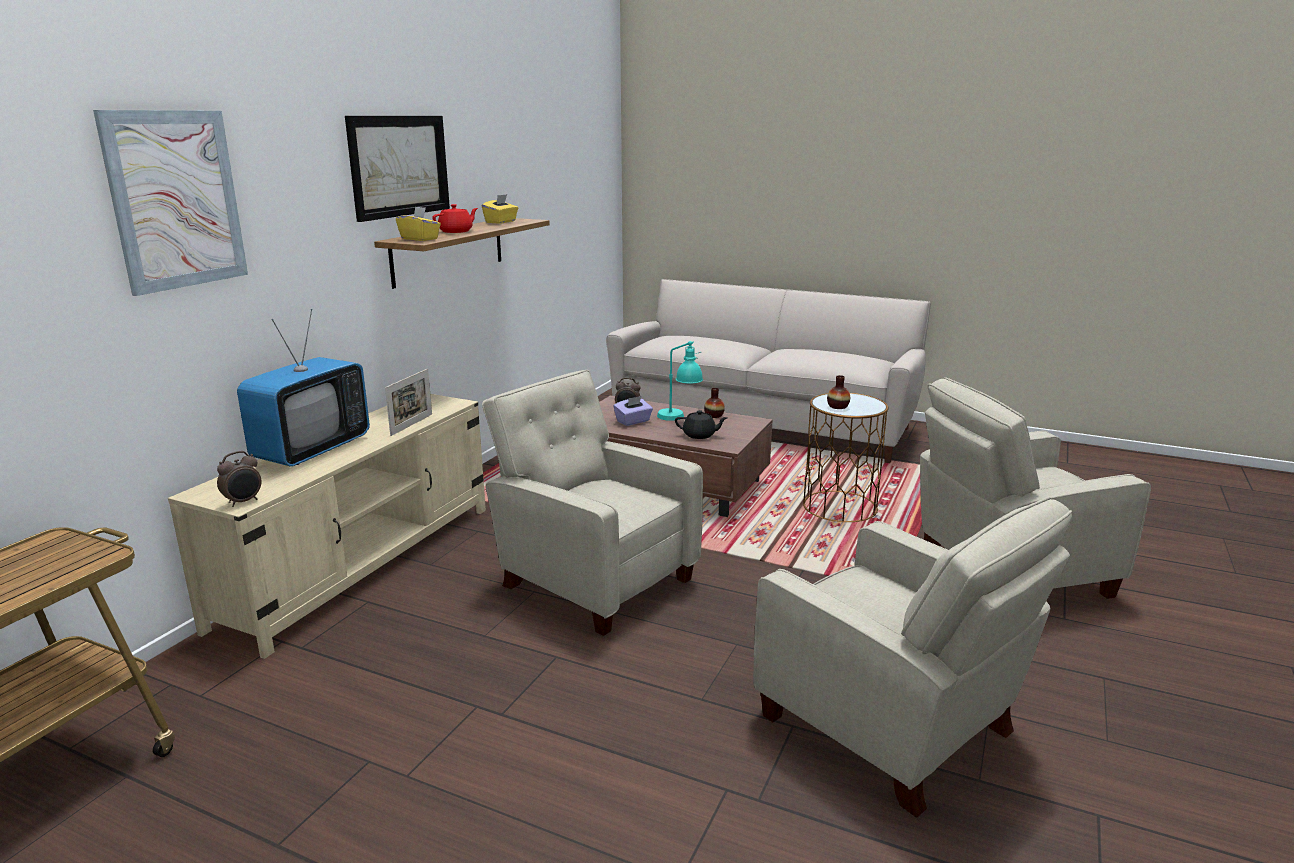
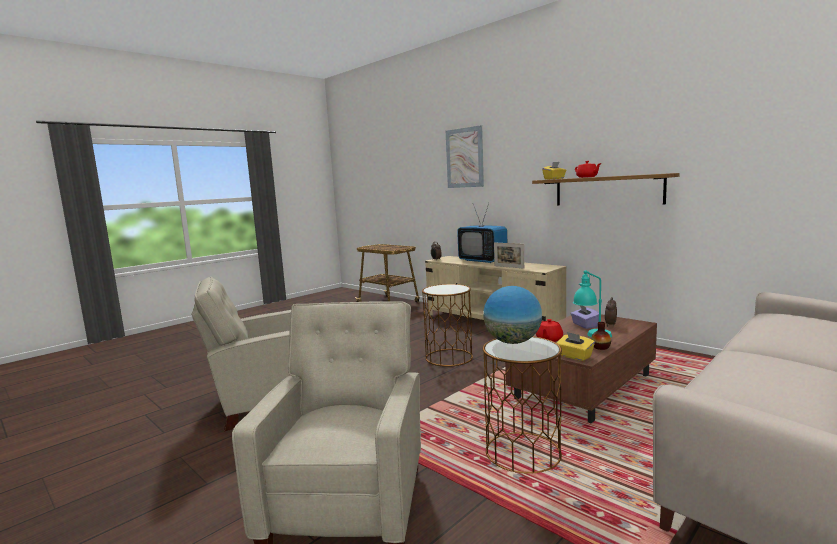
camera: 110 degrees right, 10 degrees down
(399, 166) = (572, 140): picture -> none
(501, 222) = (644, 174): yellow tissue box -> yellow tissue box (574, 356)
(593, 580) = (449, 357): beige armchair -> brown side table
(700, 435) = (549, 339): black teapot -> red teapot
(837, 406) = (512, 342): vase -> globe

